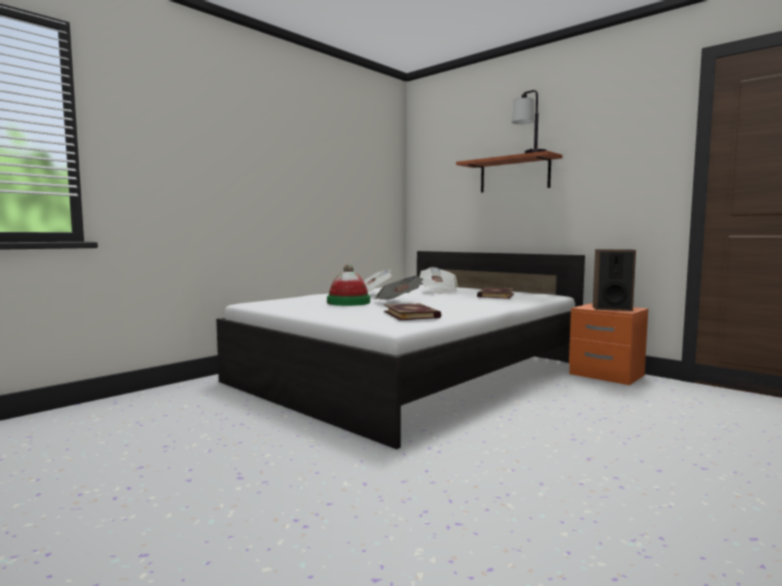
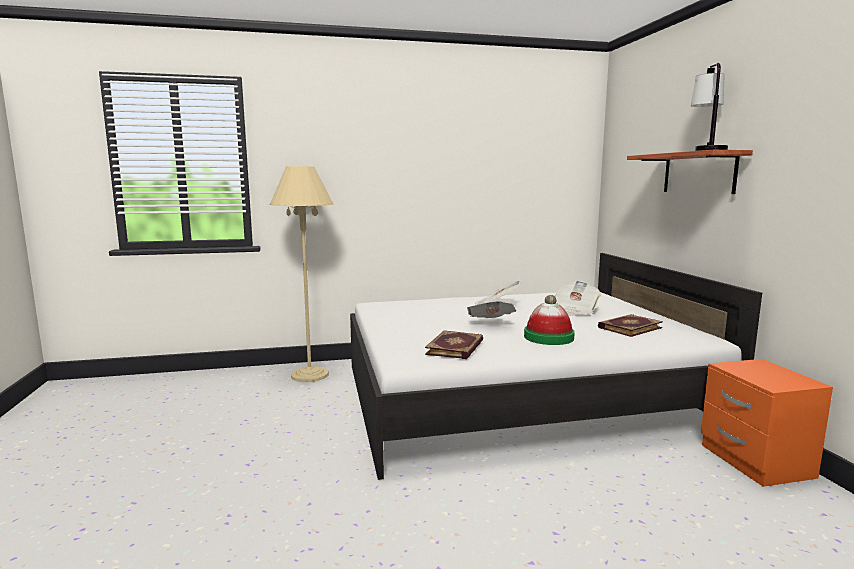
camera: 35 degrees right, 5 degrees up
(179, 396) = (310, 375): none -> beige floor lamp
(348, 302) = (446, 317): hat -> hat (548, 337)
(611, 308) = (768, 375): speaker -> none

